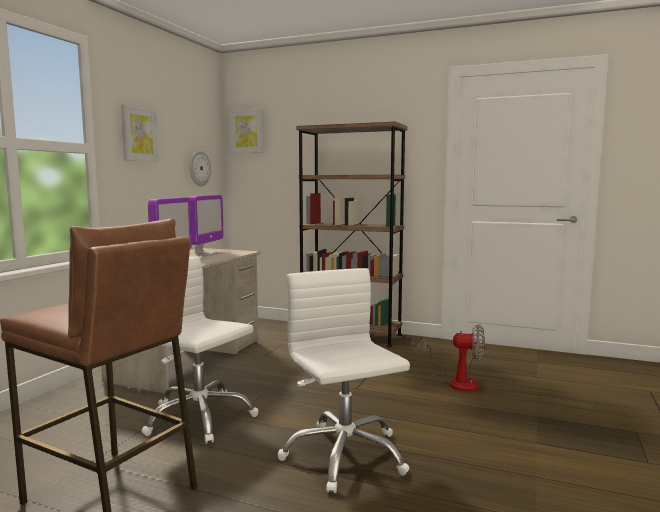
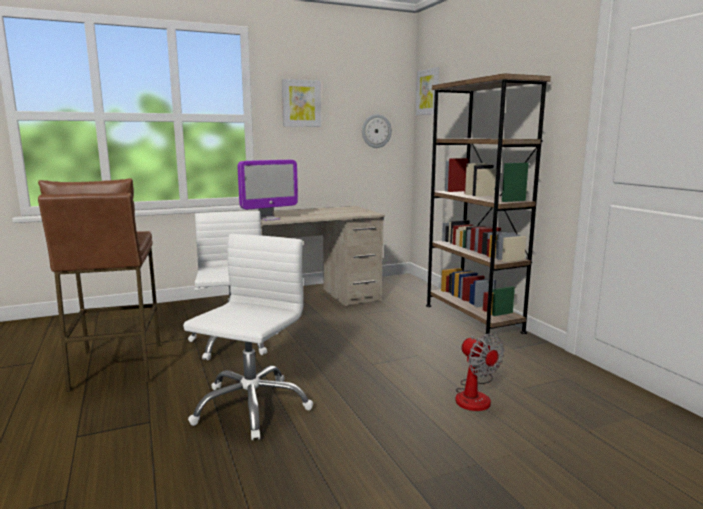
camera: 45 degrees right, 5 degrees up
(206, 254) = (336, 211): monitor -> none

